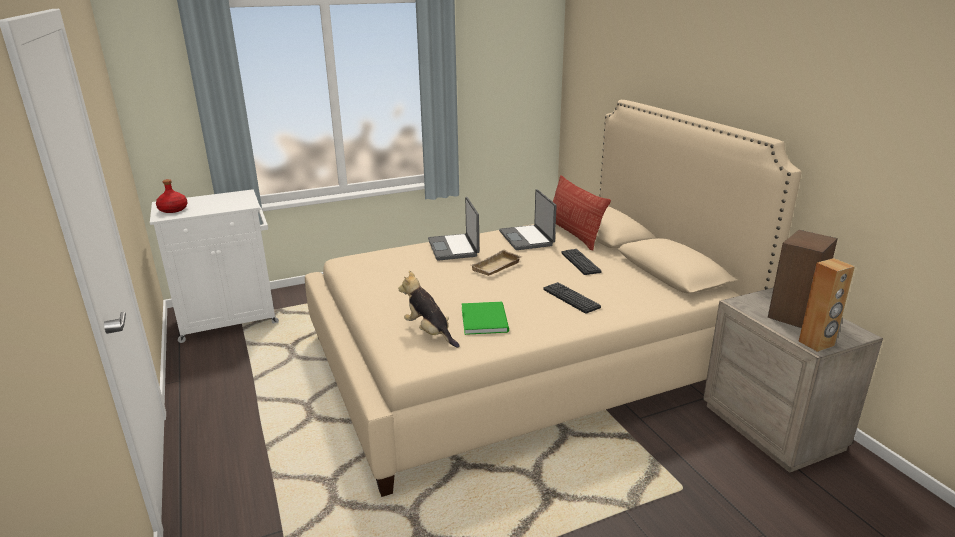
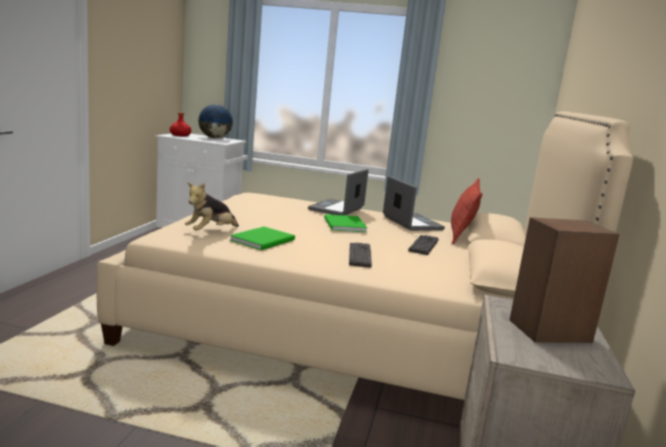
camera: 35 degrees right, 10 degrees down
(216, 198) = (214, 138): none -> globe
(429, 332) = (210, 232): plush toy -> plush toy turned 135 degrees counterclockwise
(497, 267) = (343, 225): beige tray -> green book
(527, 238) = (411, 223): laptop -> laptop turned 135 degrees clockwise
(816, 343) = (519, 354): brown speaker -> none

